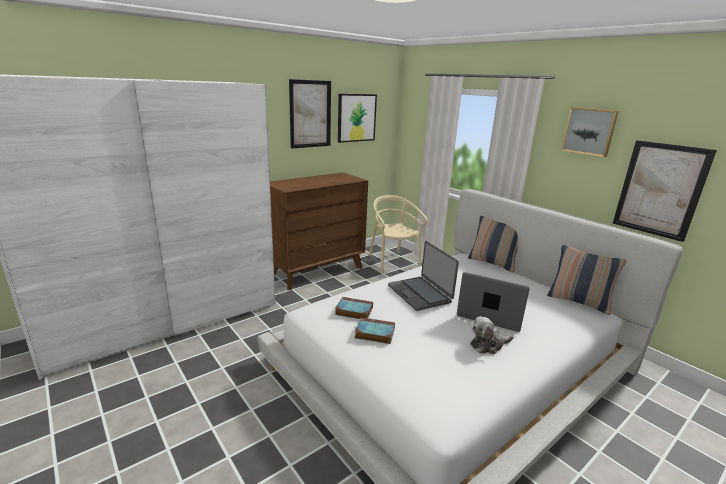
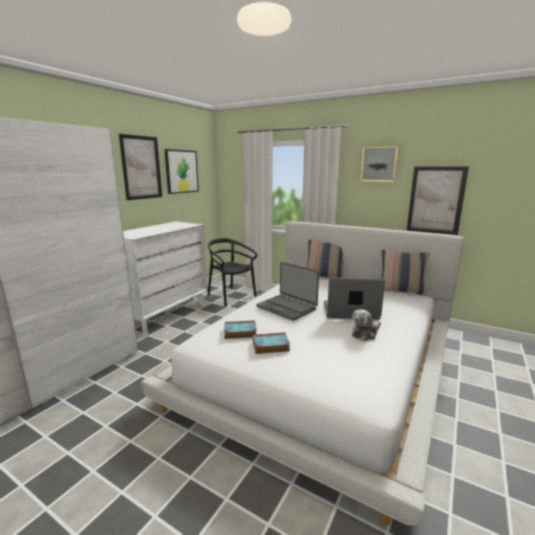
camera: 20 degrees left, 5 degrees down
(317, 271) = (165, 315): brown dresser -> white dresser
(392, 262) = (230, 296): beige chair -> black chair

